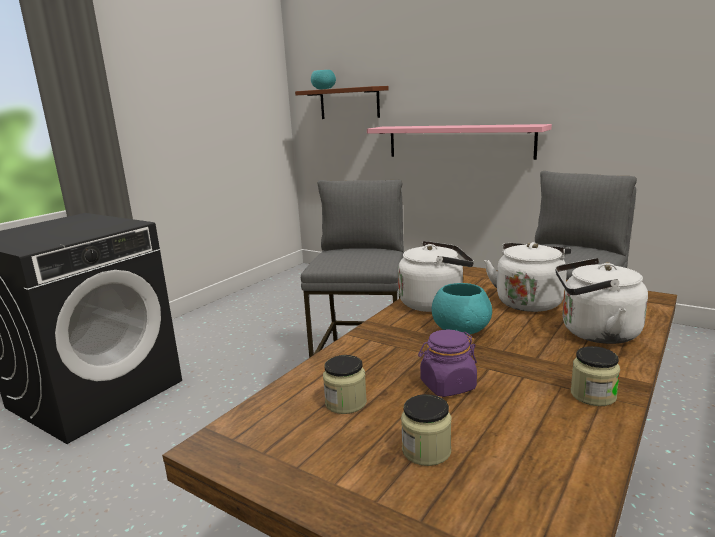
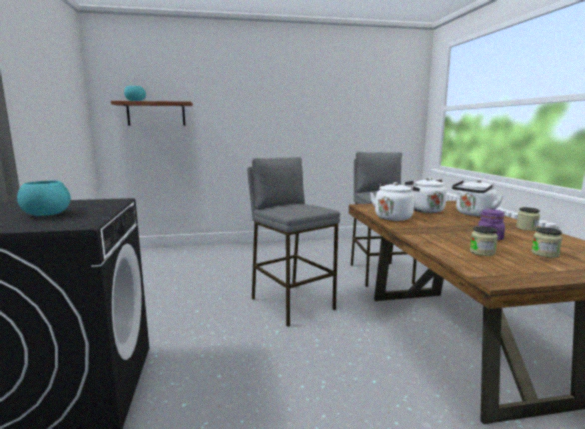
camera: 45 degrees left, 5 degrees down
(458, 141) = (249, 143): pink shelf -> none
(461, 329) = (434, 222): turquoise bowl -> turquoise bowl (47, 214)

